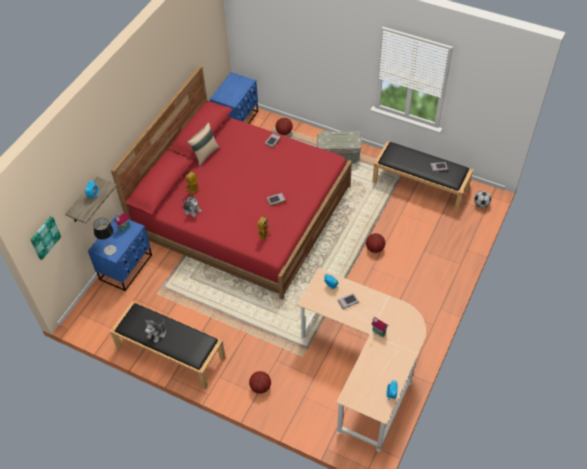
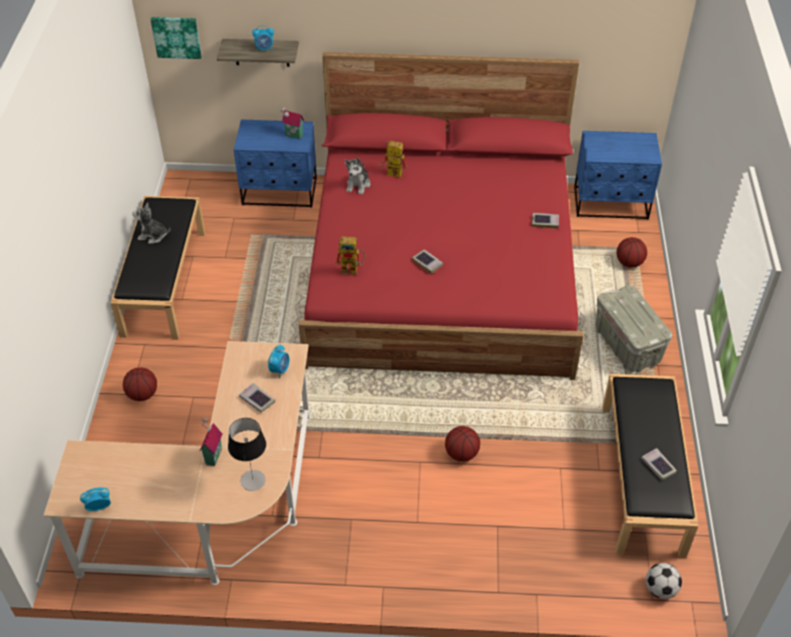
camera: 65 degrees right, 5 degrees down
(110, 250) = (251, 137): table lamp -> table lamp (253, 480)
(205, 154) = (469, 162): beige pillow -> none

